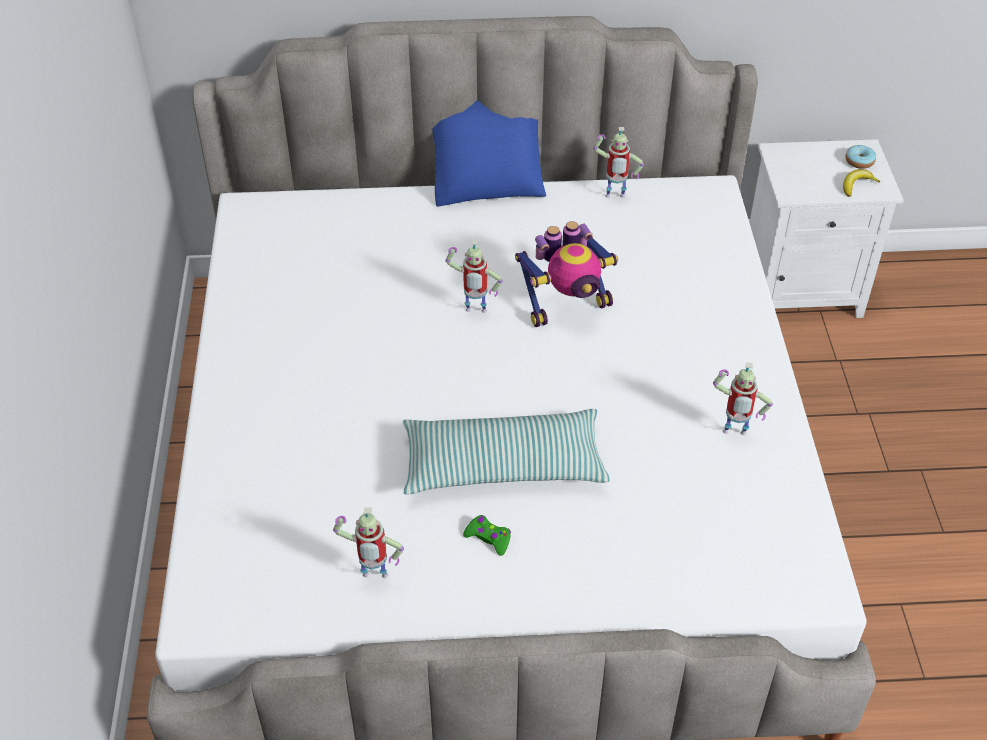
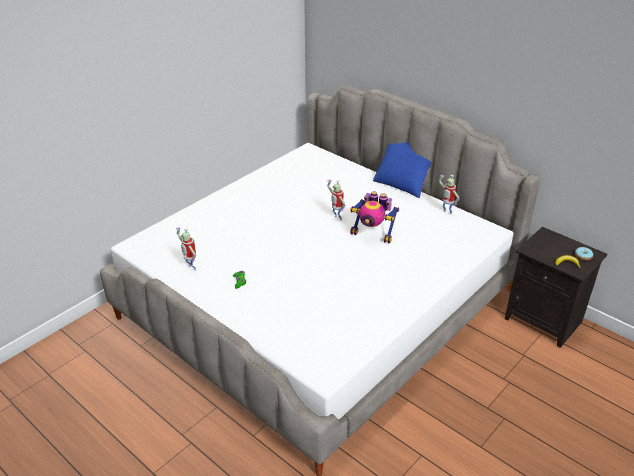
camera: 45 degrees right, 10 degrees down
(503, 465) = (276, 265): pillow -> none
(733, 435) = (371, 309): toy robot -> none
(802, 289) = (544, 320): white nightstand -> black nightstand

